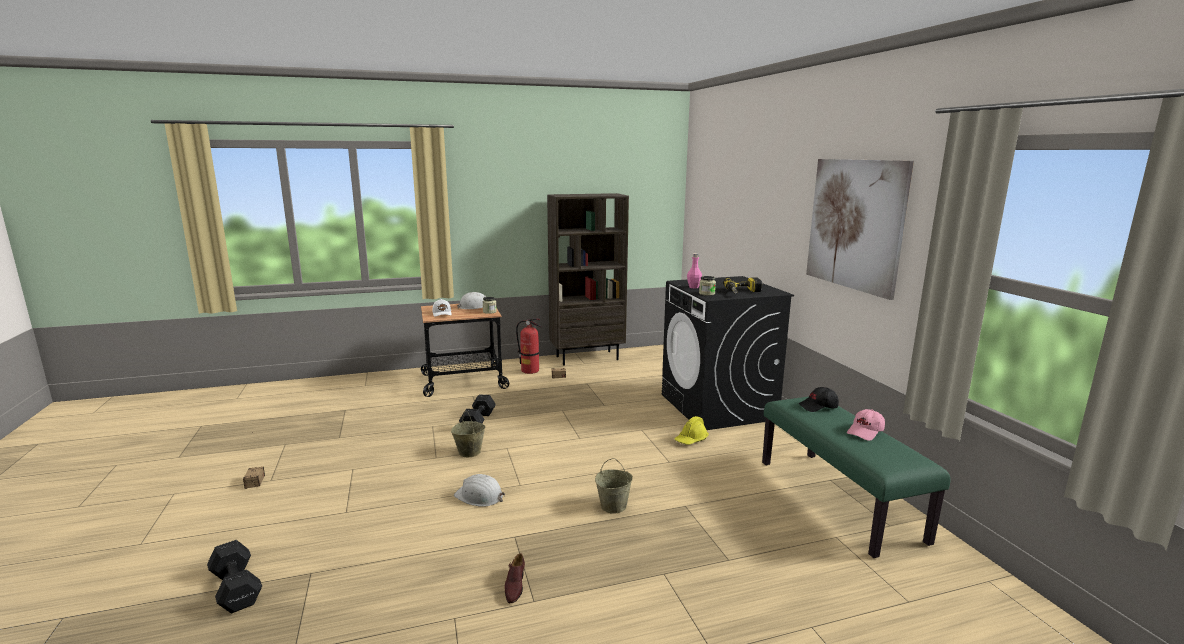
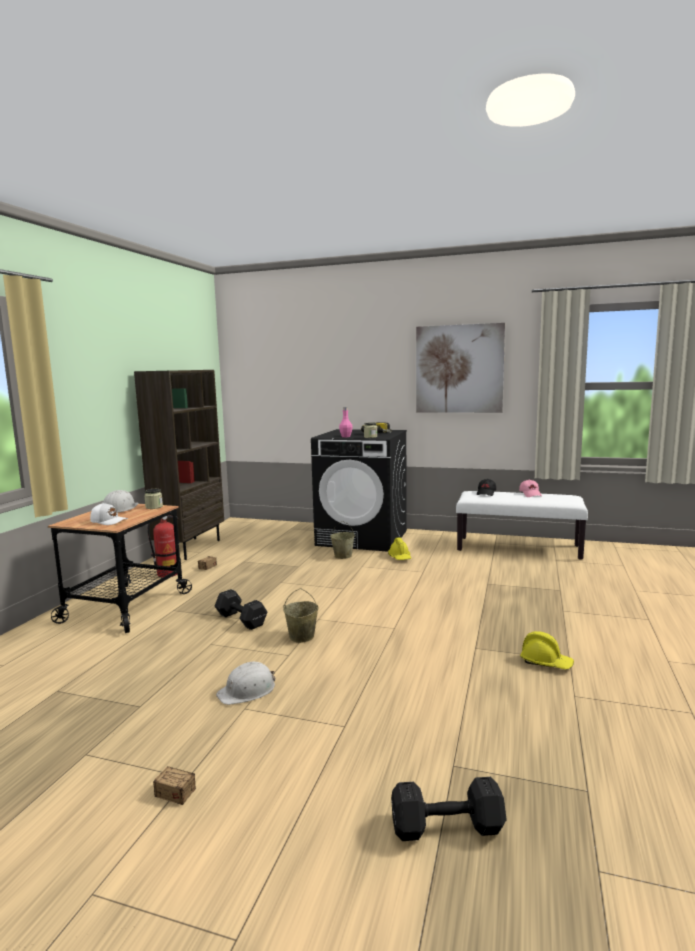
camera: 55 degrees left, 5 degrees down
(479, 496) = (394, 649): white hard hat -> white hard hat (247, 690)
(514, 586) = (546, 662): brown shoe -> yellow hard hat
(614, 506) = (465, 603): beige bucket -> beige bucket (343, 556)
(839, 500) = (519, 548): green bench -> white bench

